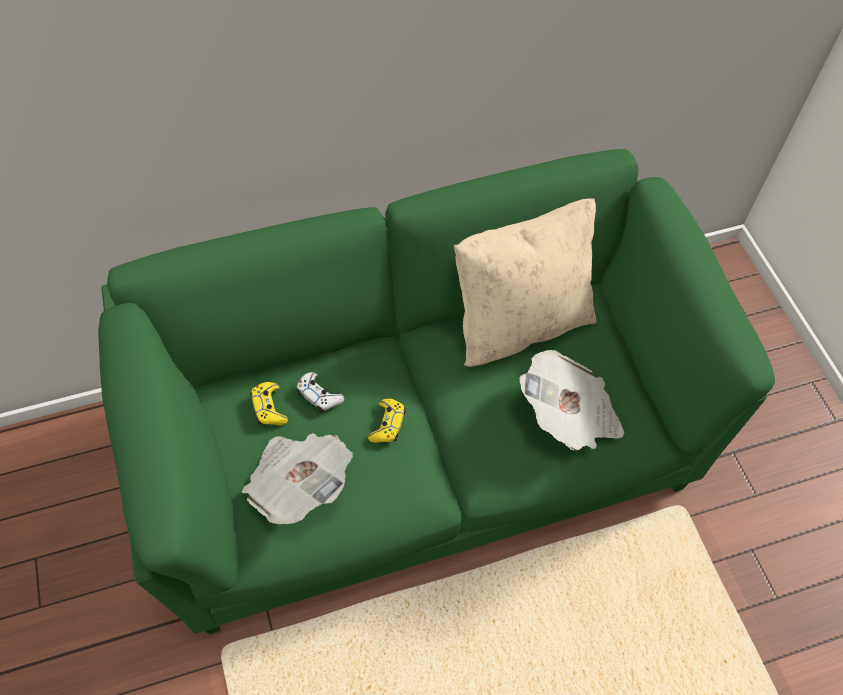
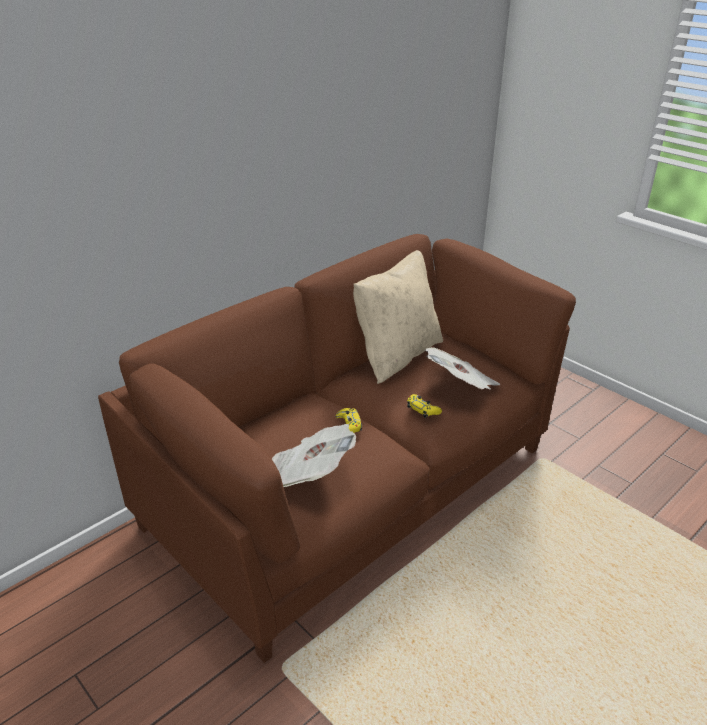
camera: 25 degrees left, 25 degrees down
(269, 407) = (259, 442): yellow game controller -> yellow game controller (423, 409)
(319, 395) = (291, 425): white game controller -> none
(418, 446) = (352, 487): green sofa -> brown sofa

